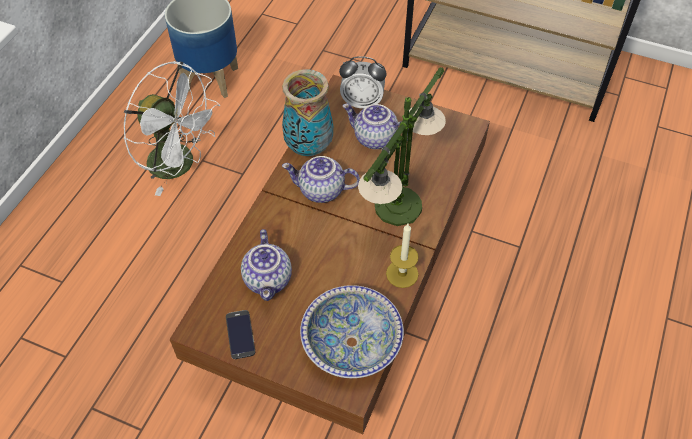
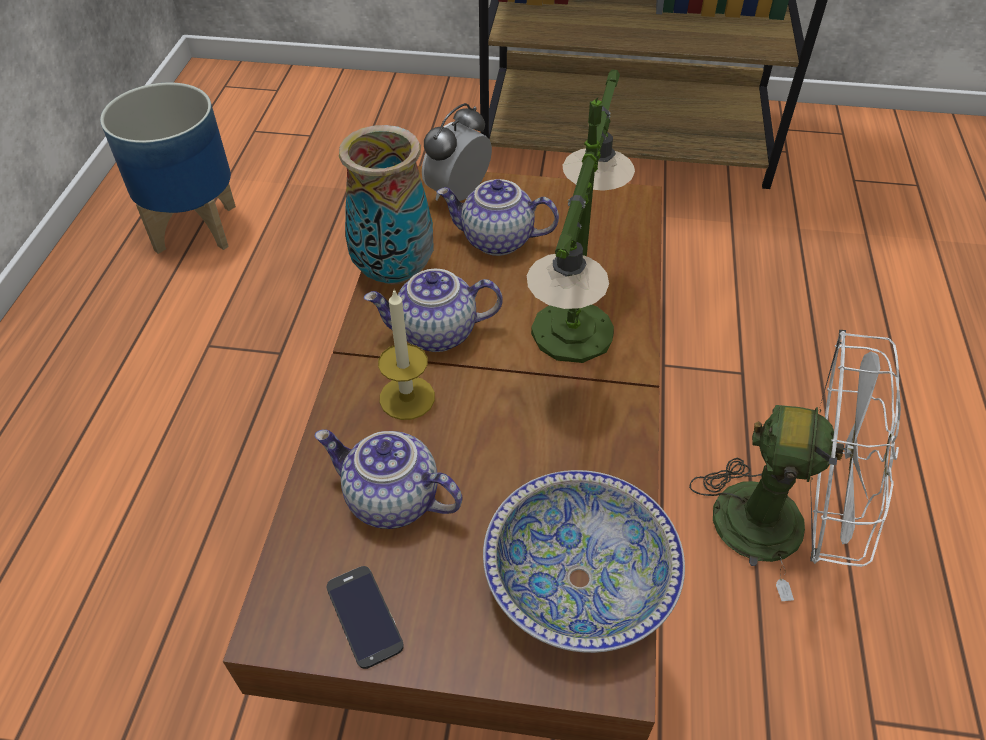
camera: 15 degrees left, 5 degrees down
(180, 165) = (173, 360): white fan -> white fan (781, 524)
(269, 280) = (390, 501): teapot -> teapot turned 135 degrees clockwise
(362, 102) = (458, 194): alarm clock -> alarm clock turned 135 degrees clockwise
(402, 274) = (621, 437): candle -> candle (407, 398)

